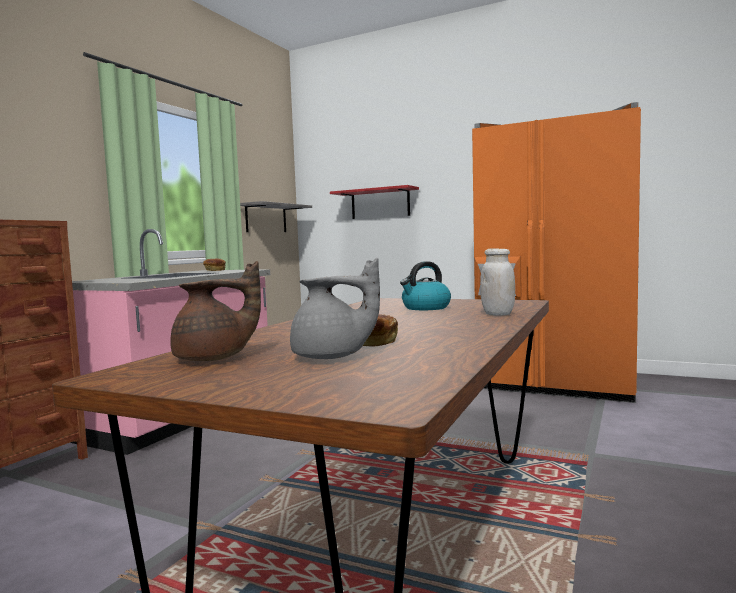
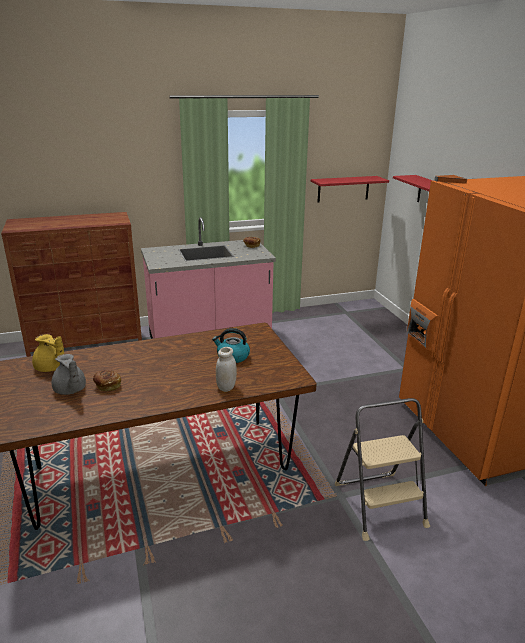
camera: 45 degrees right, 20 degrees up
(214, 358) = (51, 368): brown teapot -> yellow teapot
(266, 218) = (343, 189): grey shelf -> red shelf
(617, 442) = (378, 501): none -> beige step ladder

